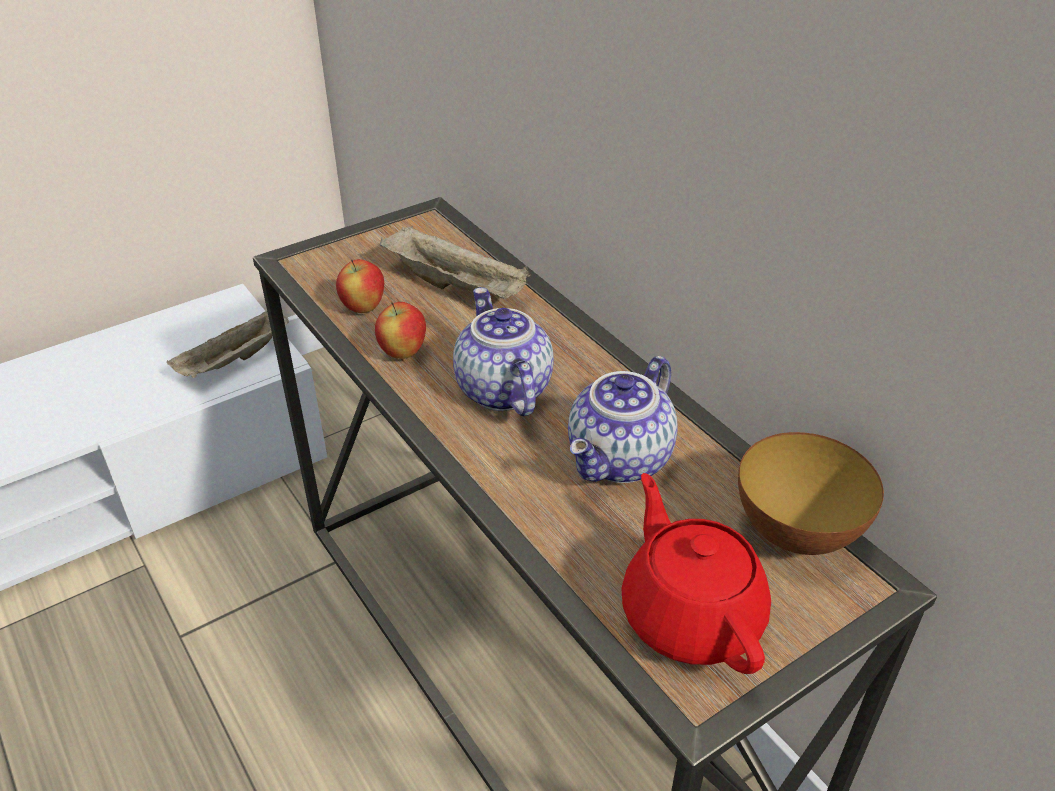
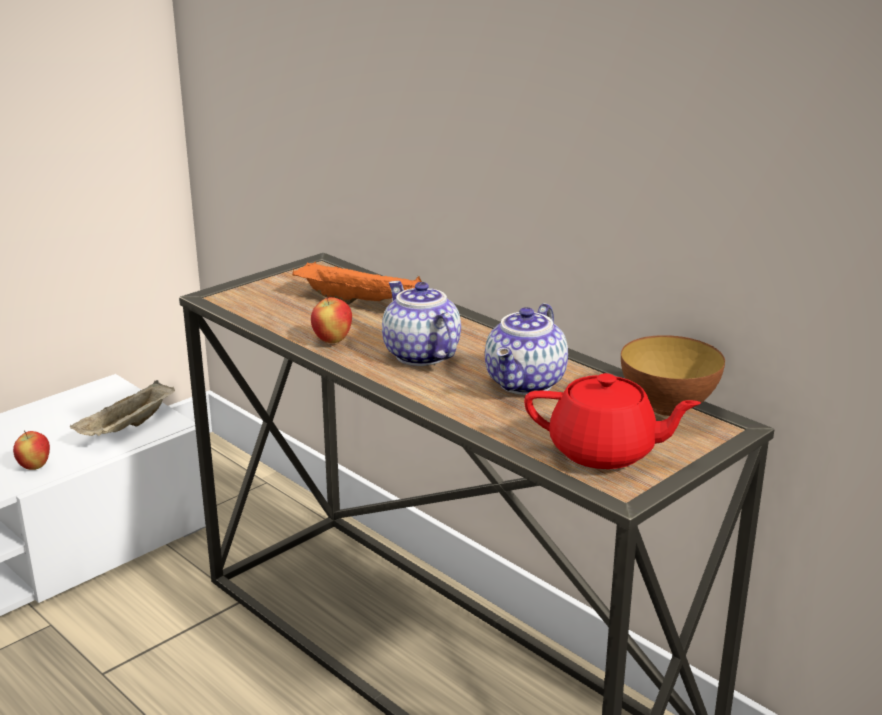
camera: 10 degrees left, 15 degrees down
(363, 308) = (287, 319): apple -> apple (34, 466)
(458, 286) = (360, 302): beige tray -> orange tray
(690, 614) = (604, 452): red teapot -> red teapot turned 135 degrees clockwise

